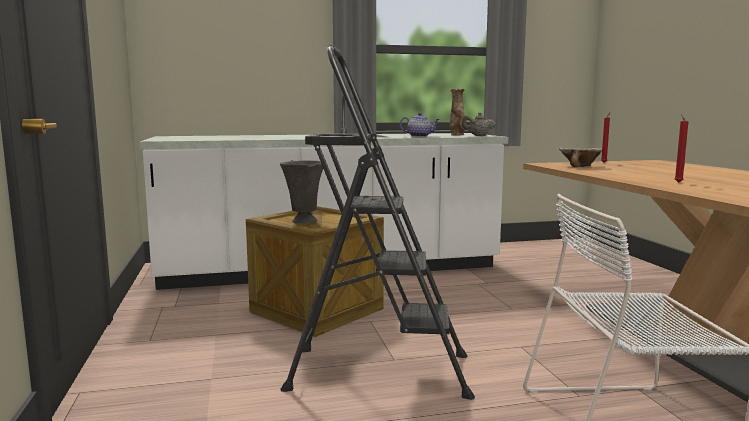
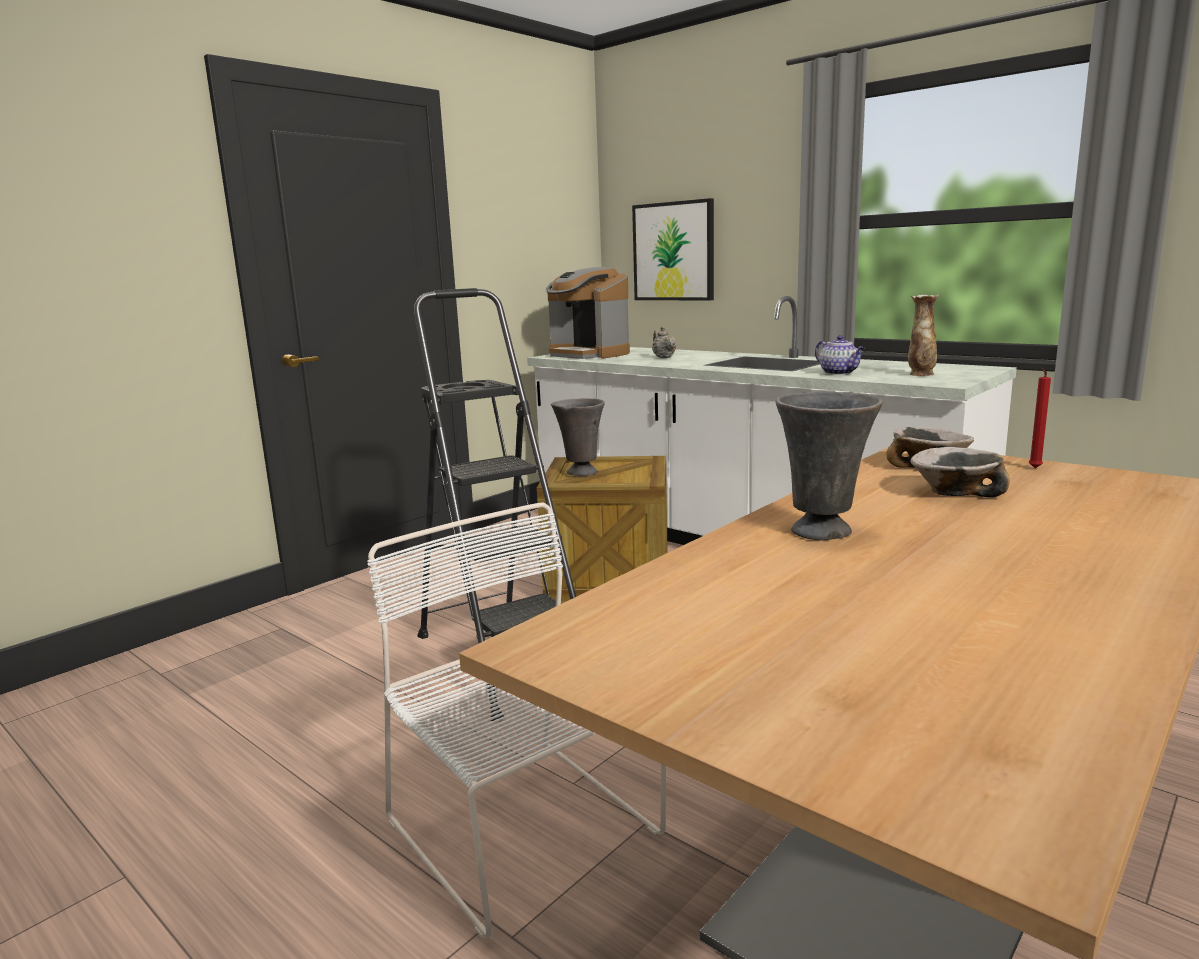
camera: 55 degrees right, 5 degrees up
(187, 138) = (588, 354): none -> coffee machine
(213, 59) = (674, 251): none -> picture
(478, 136) = (928, 381): beige teapot -> beige teapot (663, 357)
(631, 170) = (953, 493): none -> bowl
(677, 182) = (823, 532): red candle -> grey vase

